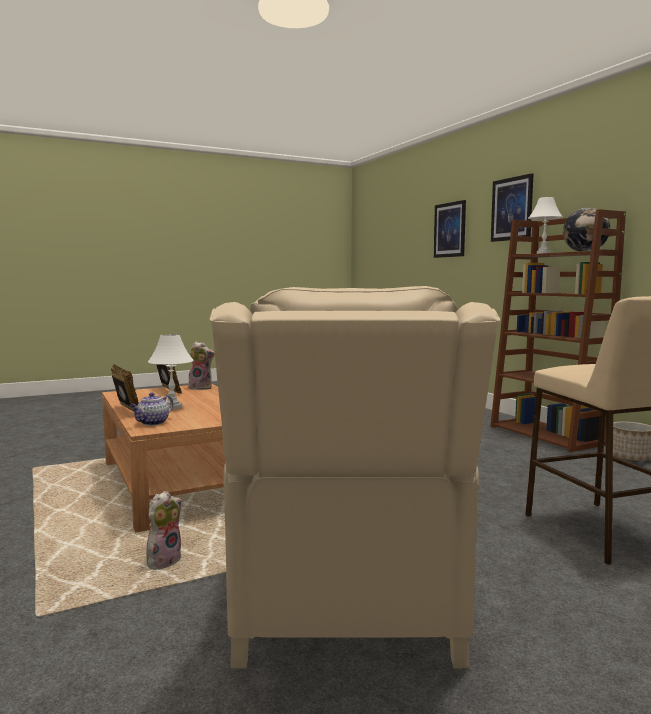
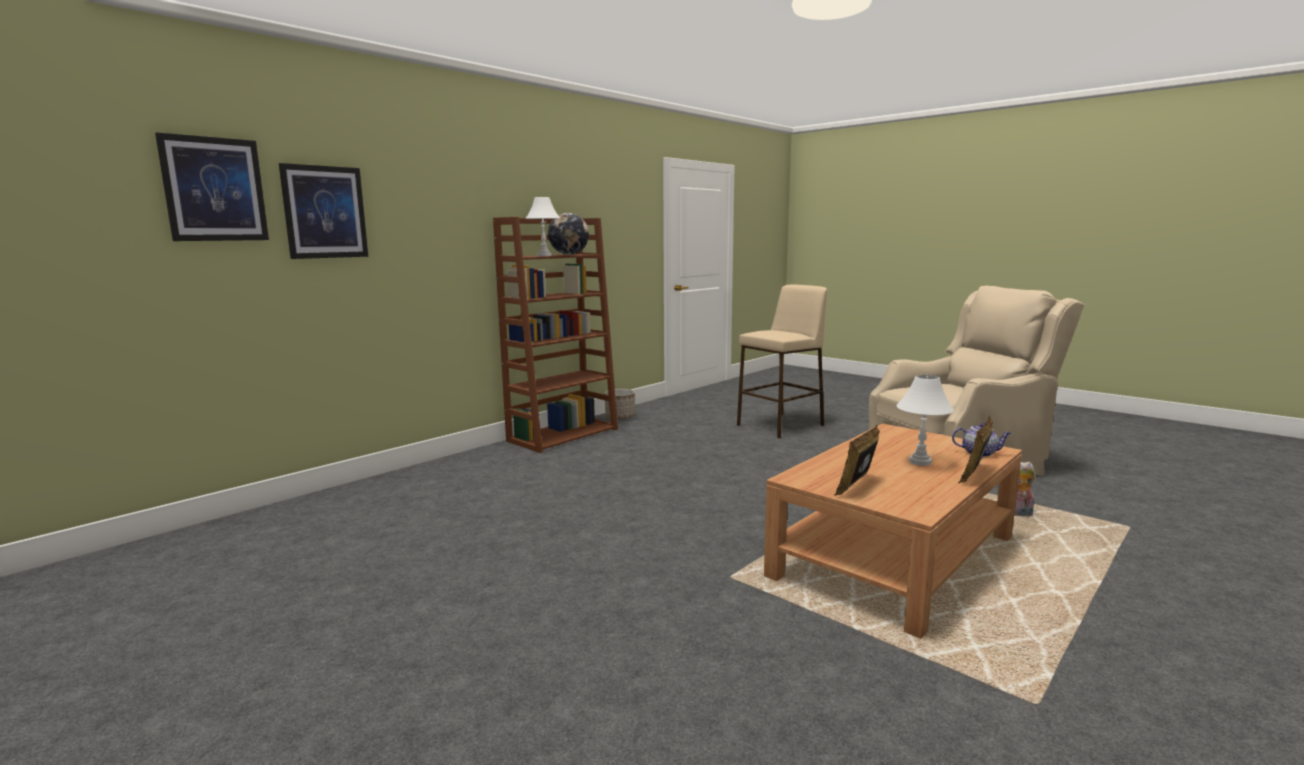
camera: 110 degrees left, 5 degrees up
(201, 388) = (807, 475): plush toy -> none
(512, 209) = (448, 197): picture -> picture (214, 189)

